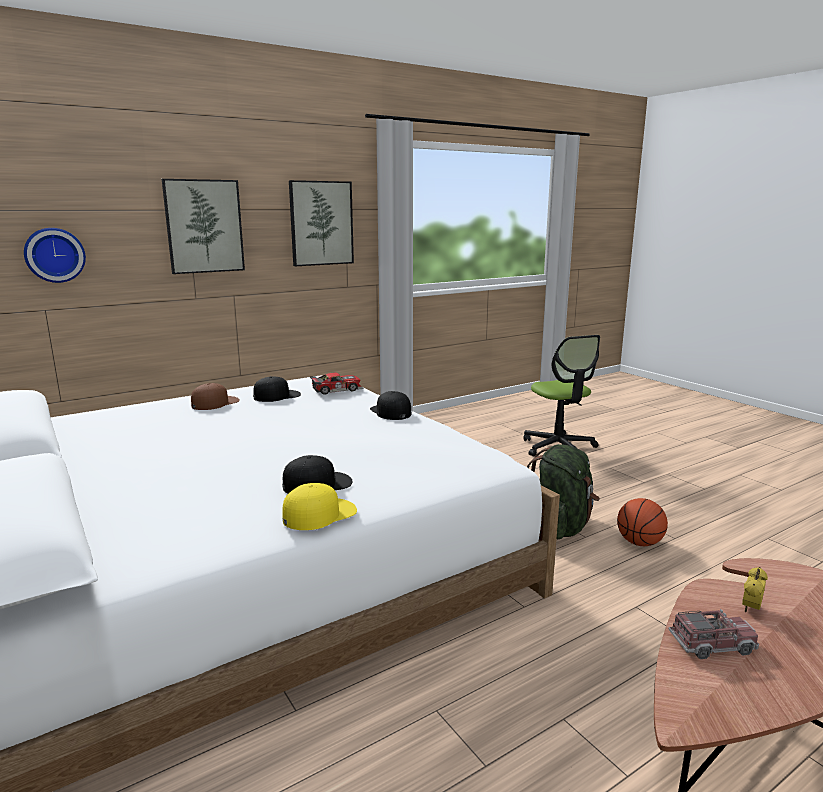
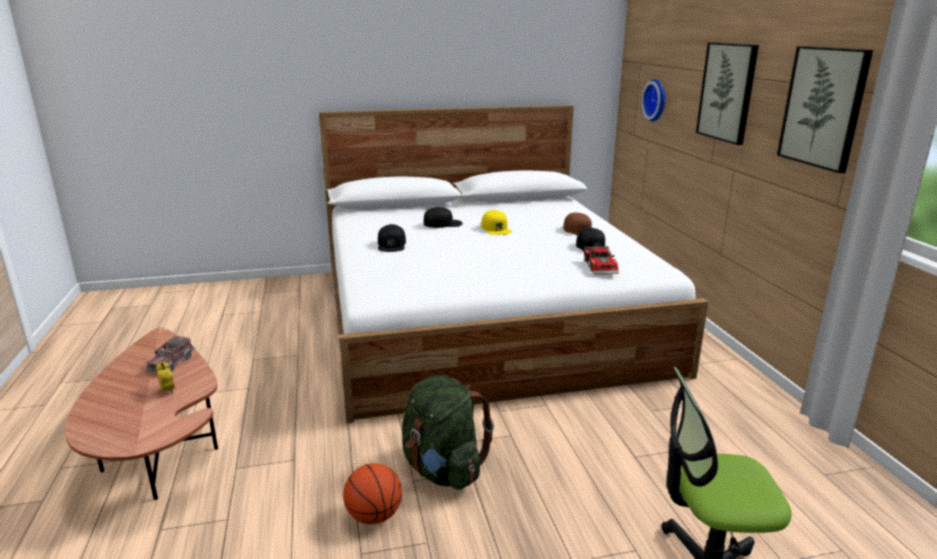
camera: 110 degrees right, 5 degrees up
(319, 514) = (355, 243): yellow cap -> yellow cap (496, 228)
(390, 412) = (517, 278): black cap -> black cap (443, 223)

